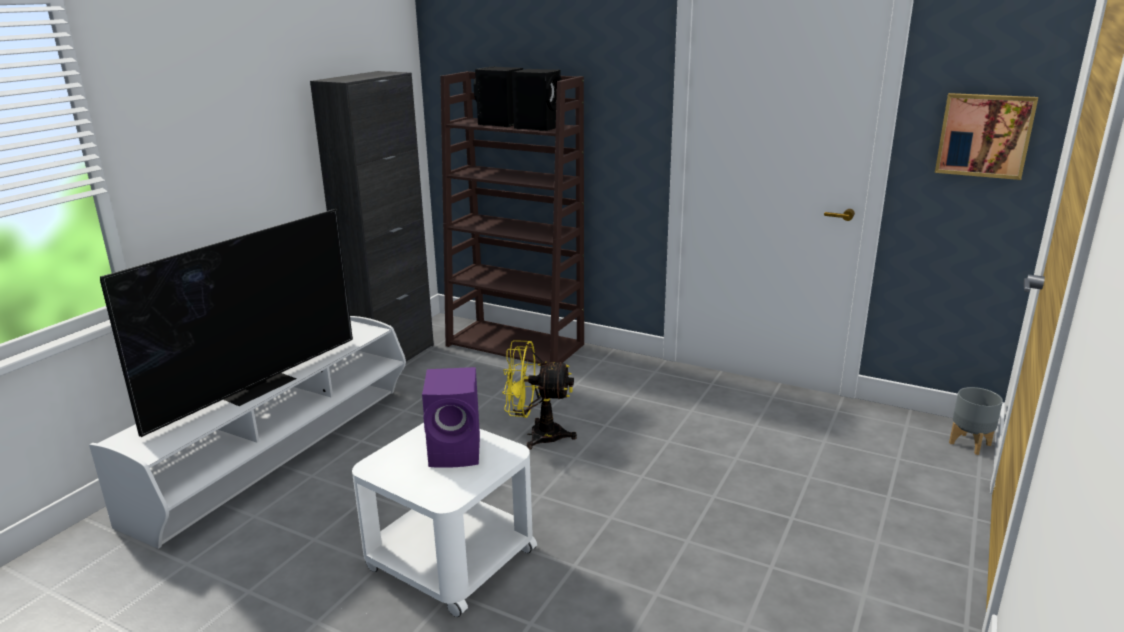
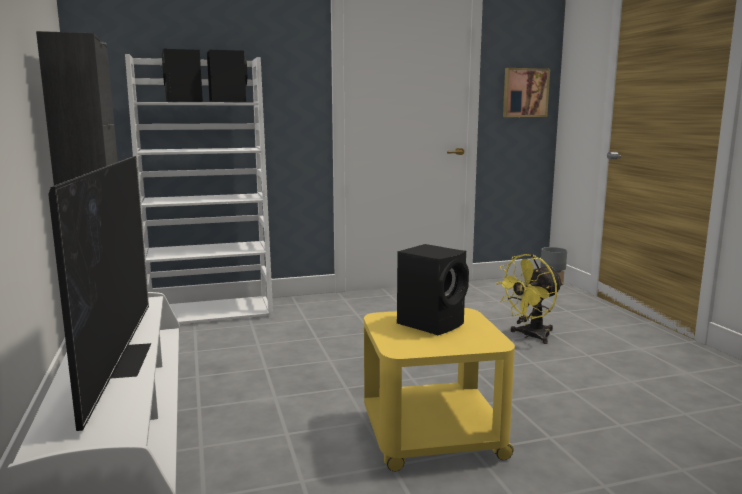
camera: 45 degrees left, 10 degrees down
(450, 558) = (431, 435): white side table -> yellow side table
(457, 452) = (432, 323): purple speaker -> black speaker
(516, 345) = (211, 313): brown bookcase -> white bookcase
(537, 435) = (339, 352): yellow fan -> yellow fan (530, 336)

